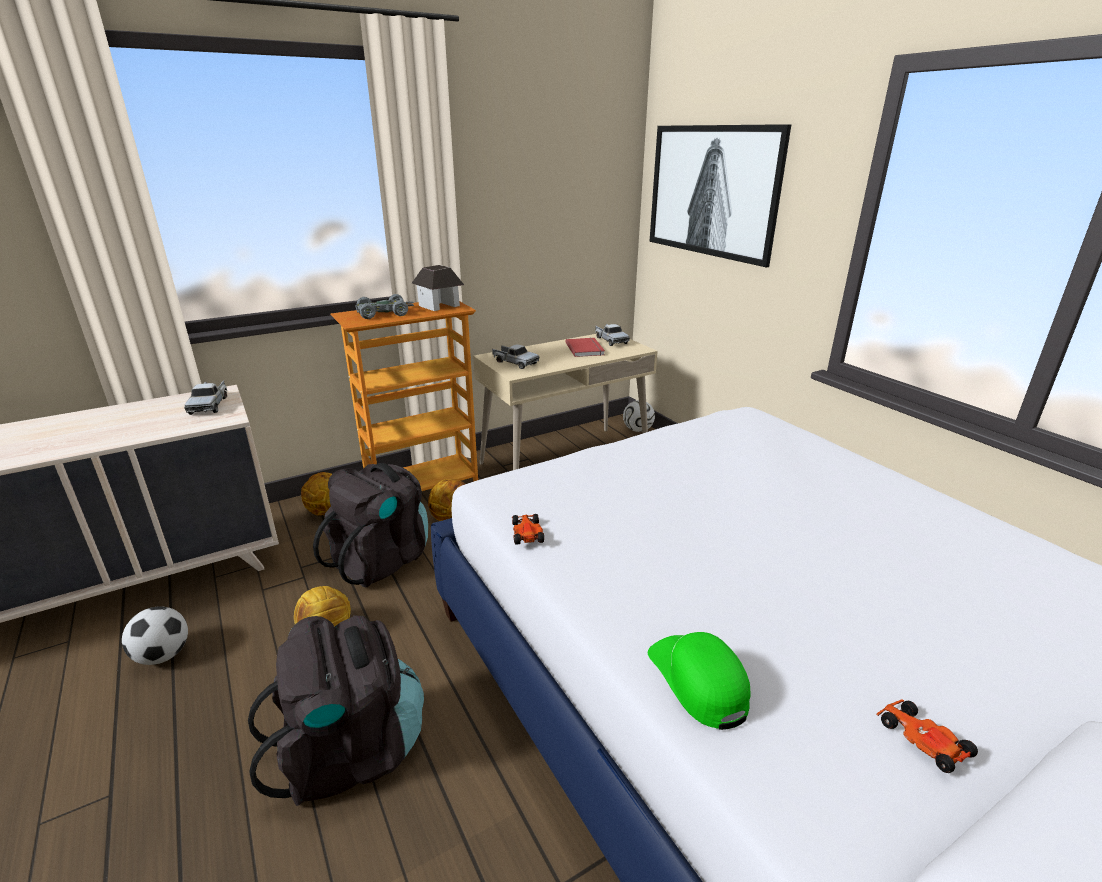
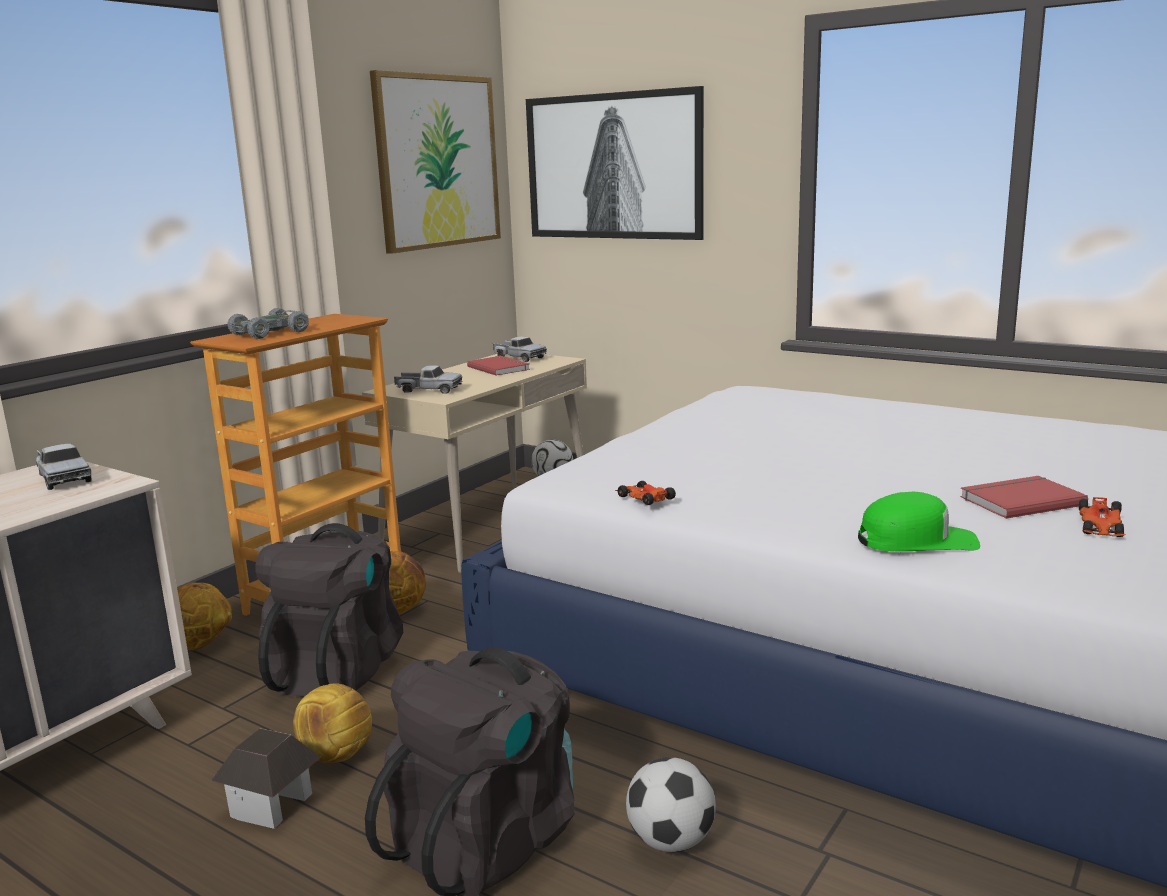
camera: 25 degrees left, 10 degrees down
(163, 655) = (103, 849): football -> football (671, 841)
(439, 306) = (332, 320): toy house -> toy house (272, 805)
(571, 178) = (437, 162): none -> picture
(698, 680) = (917, 540): green cap -> green cap turned 135 degrees clockwise
(865, 656) = (1019, 500): none -> red book
(921, 739) = (1100, 527): toy car -> toy car turned 105 degrees counterclockwise

